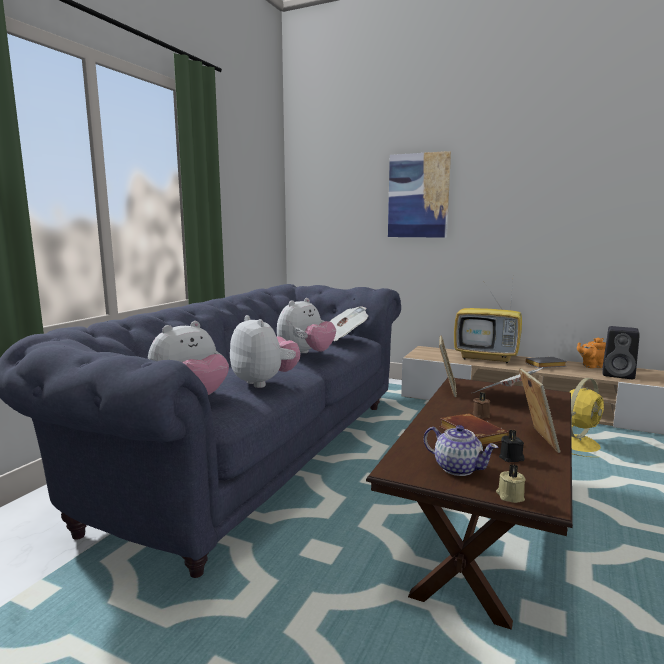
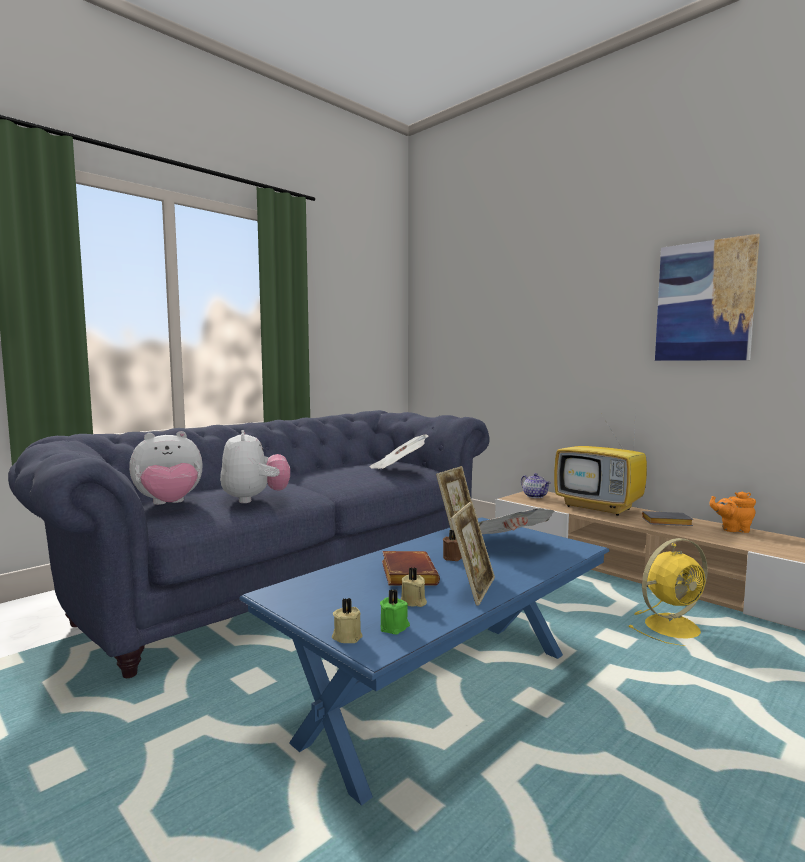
camera: 20 degrees right, 5 degrees down
(305, 354) = (338, 479): plush toy -> none
(418, 196) = (533, 315): picture -> picture (704, 301)
(457, 468) = (338, 601): teapot -> teapot (535, 496)
(481, 528) = (444, 694): brown coffee table -> blue coffee table
(511, 458) = (413, 602): black candle -> beige candle
(531, 481) = (395, 627): none -> green candle
(619, 375) = (762, 543): black speaker -> none

